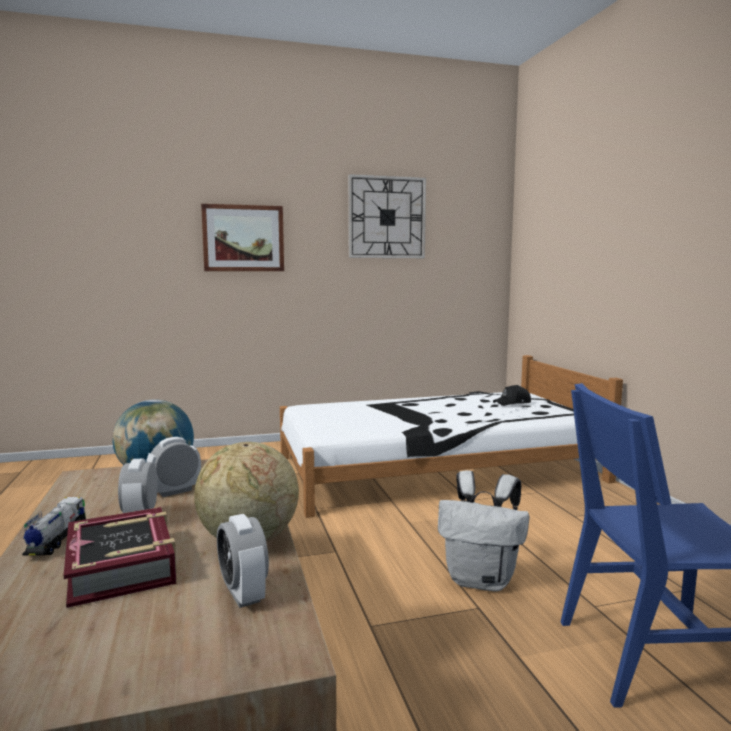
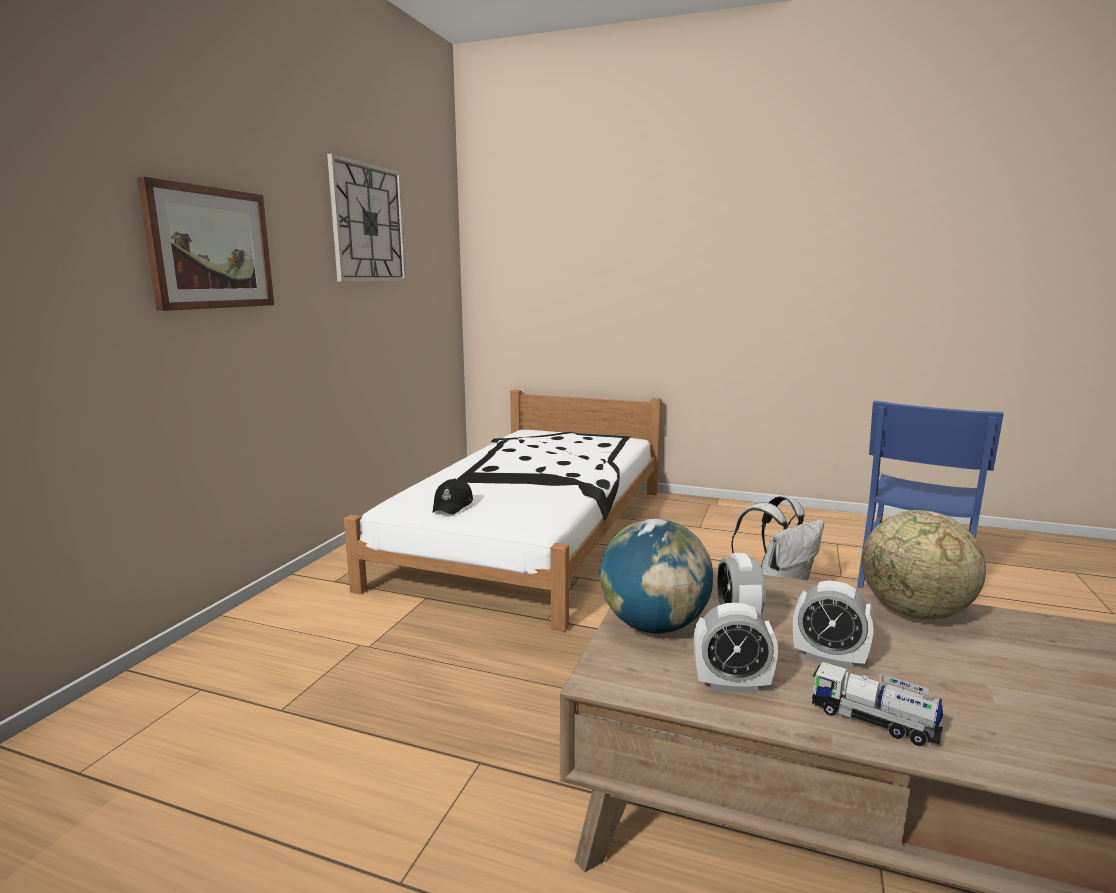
camera: 55 degrees left, 5 degrees up
(122, 566) = (966, 685): book -> none
(243, 594) = (1038, 637): alarm clock -> alarm clock (731, 684)
(512, 403) = (565, 441): black cap -> black cap (453, 505)

